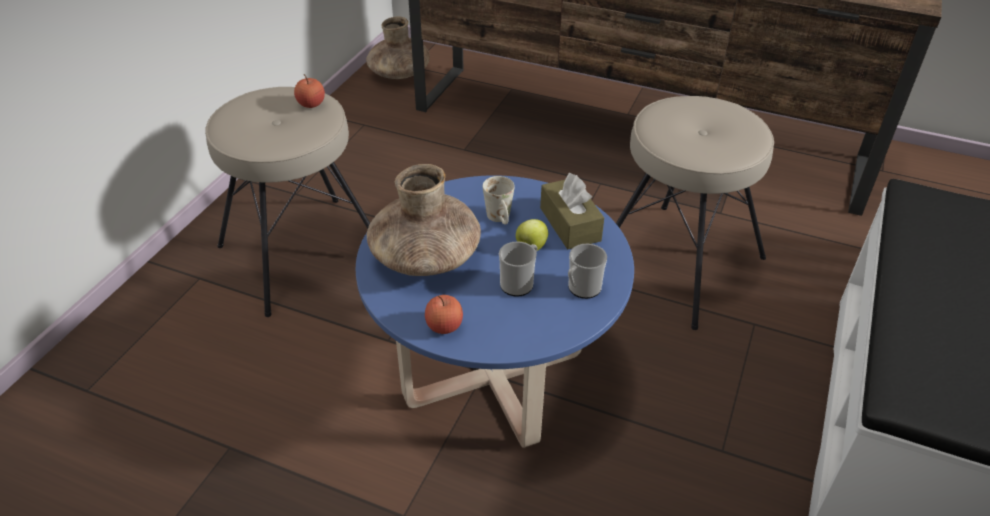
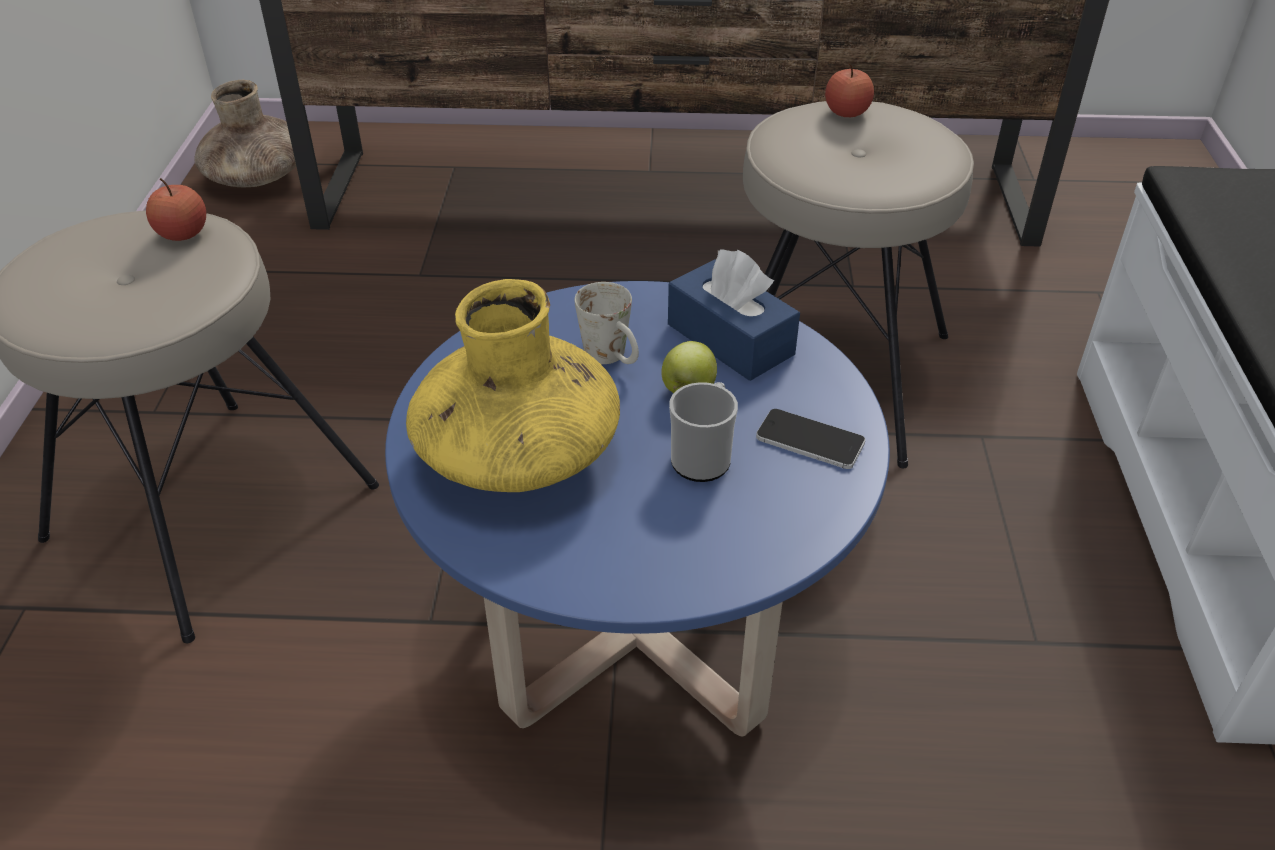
camera: 20 degrees left, 0 degrees up
(425, 257) = (517, 454): brown vase -> yellow vase
(444, 326) = (616, 567): apple -> apple (846, 112)
(570, 224) = (730, 339): brown tissue box -> blue tissue box
(581, 289) = (810, 440): mug -> phone

